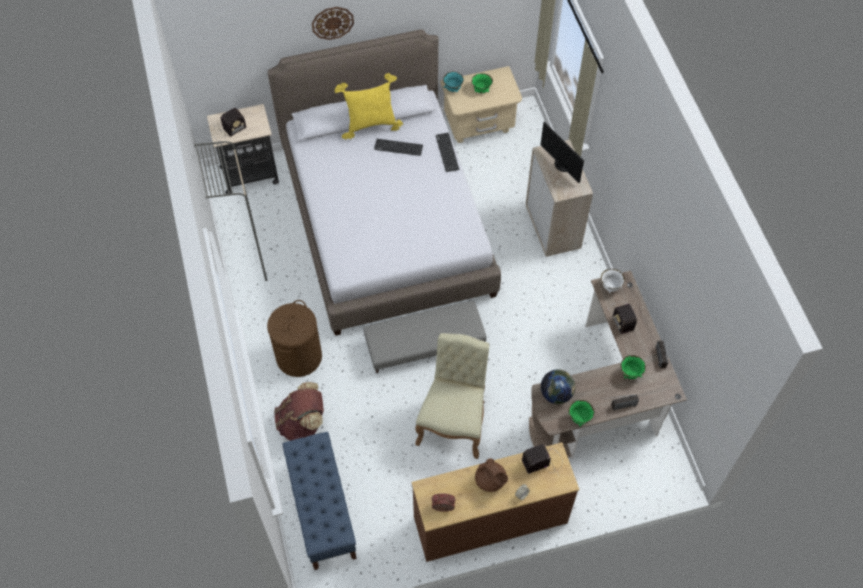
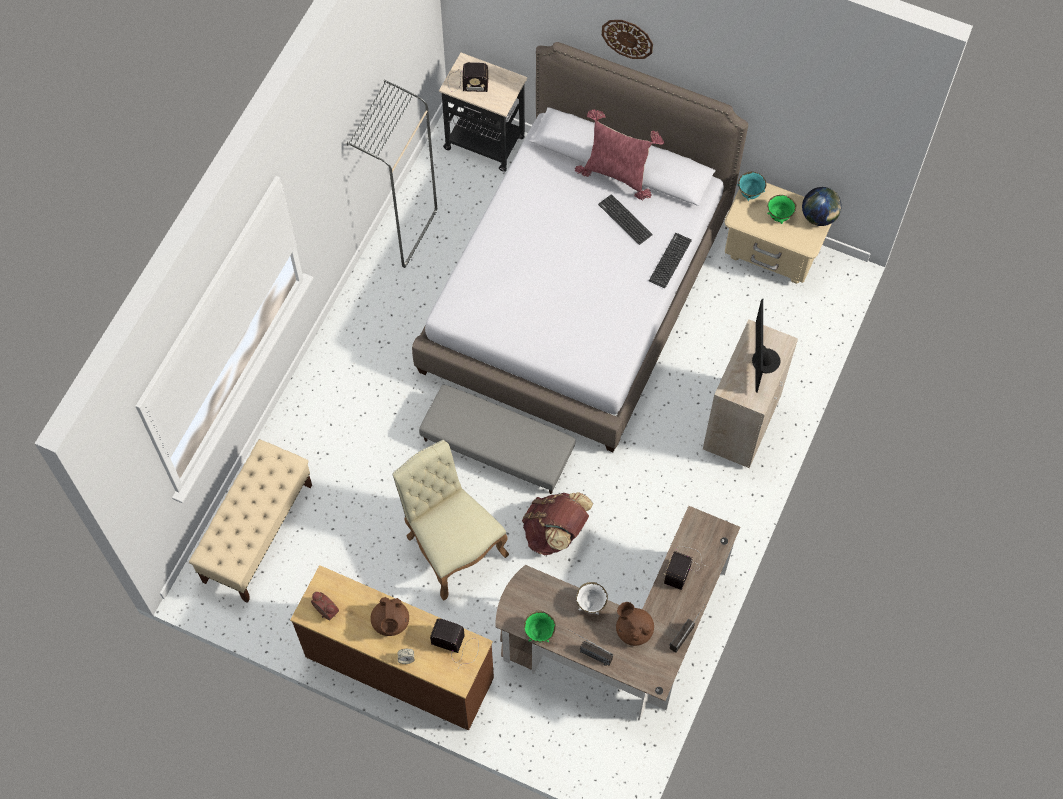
camera: 40 degrees right, 5 degrees up
(299, 356) = (367, 367): brown laundry basket -> none
(302, 423) = (312, 437): brown backpack -> brown backpack (555, 533)
(322, 509) = (258, 532): blue bench -> beige bench
(370, 127) = (617, 177): yellow pillow -> red pillow
(454, 423) = (452, 547): beige chair -> beige chair turned 90 degrees counterclockwise
(556, 394) = (540, 592): globe -> globe (818, 217)
(610, 286) = (702, 527): white bowl -> white bowl (591, 604)
(630, 373) = (633, 630): green bowl -> brown teapot

